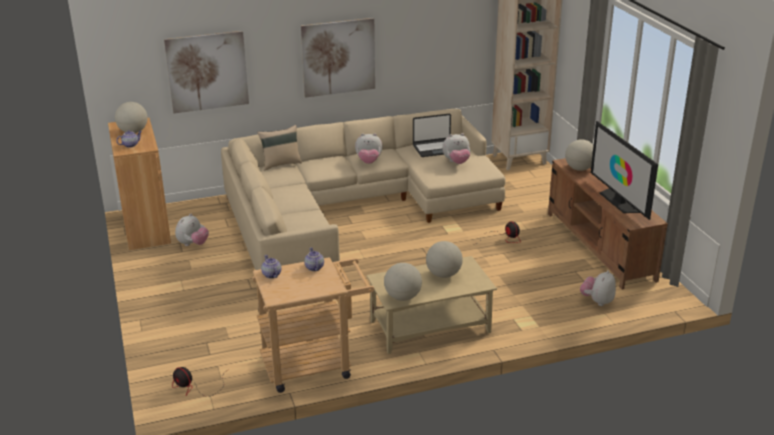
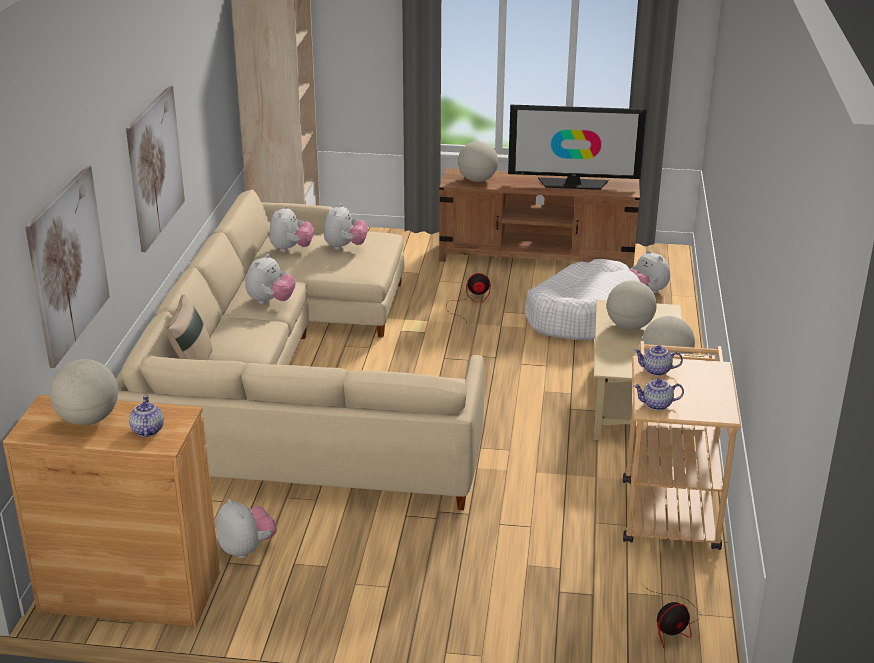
camera: 65 degrees left, 0 degrees up
(435, 149) = (291, 249): laptop -> plush toy
(531, 283) = (582, 315): none -> white dog bed

